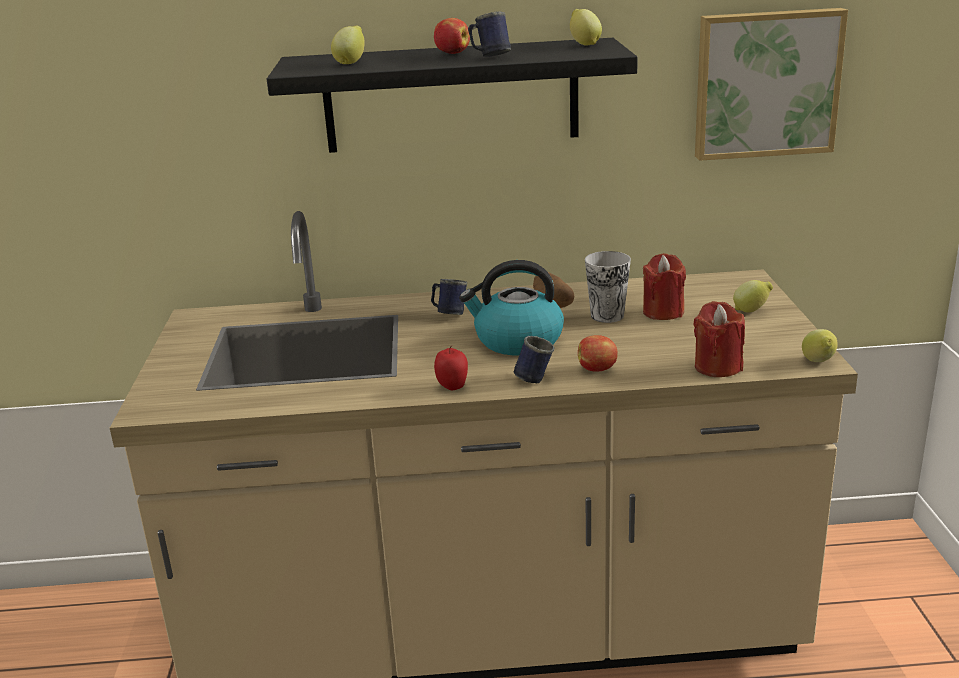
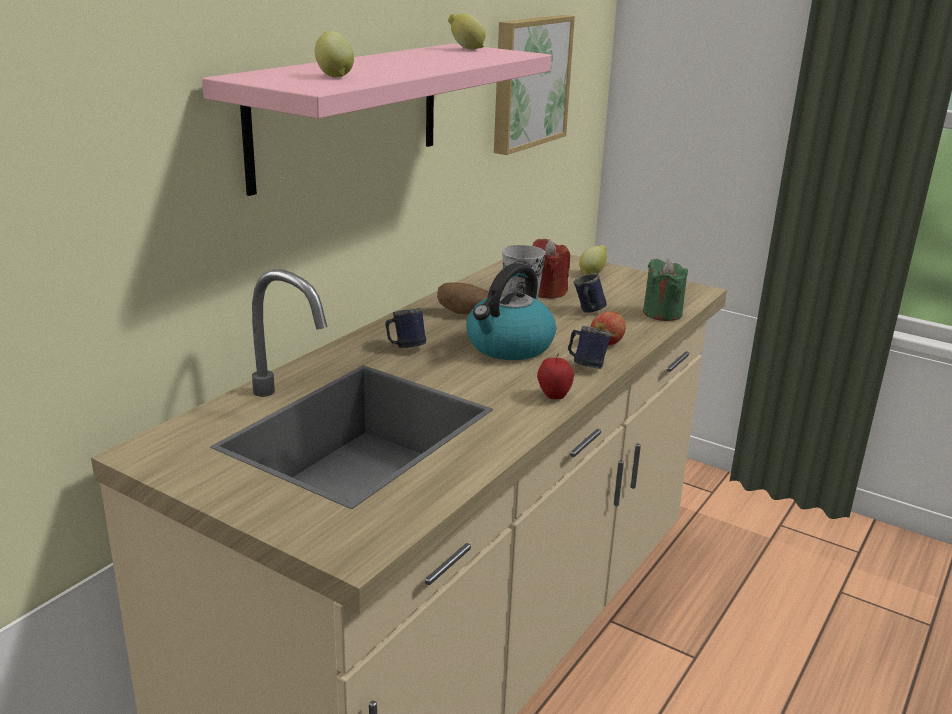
camera: 55 degrees left, 0 degrees up
(451, 53) = (389, 62): apple -> none
(451, 96) = (347, 113): black shelf -> pink shelf
(489, 57) = (445, 62): blue mug -> blue mug (588, 312)
(717, 367) = (662, 313): red candle -> green candle
(818, 362) = (698, 291): lemon -> none

